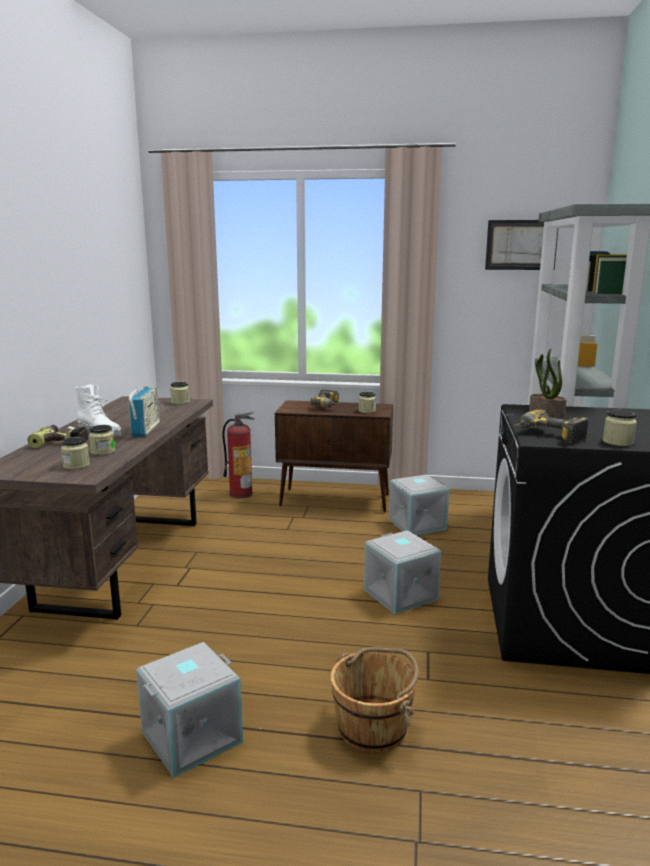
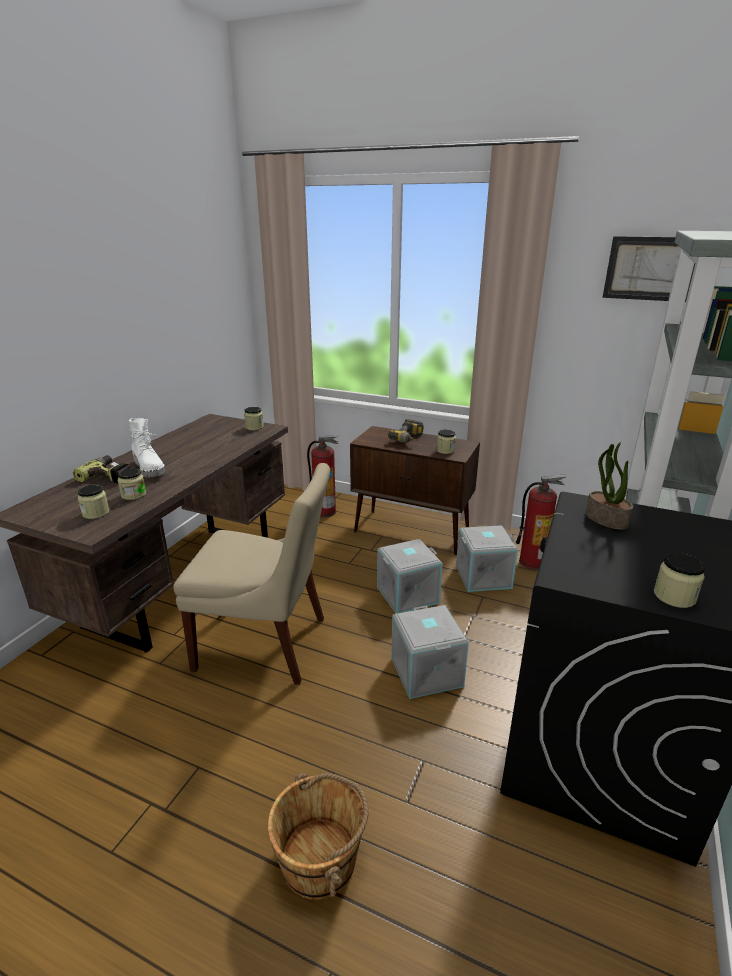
camera: 15 degrees right, 10 degrees up
(146, 429) = (195, 466): radio -> none
(191, 735) = (142, 821): grey storage box -> grey storage box (407, 594)
(239, 596) = (266, 644): none -> beige chair
(455, 509) = (532, 562): none -> fire extinguisher
(547, 437) = (580, 569): power drill -> none

